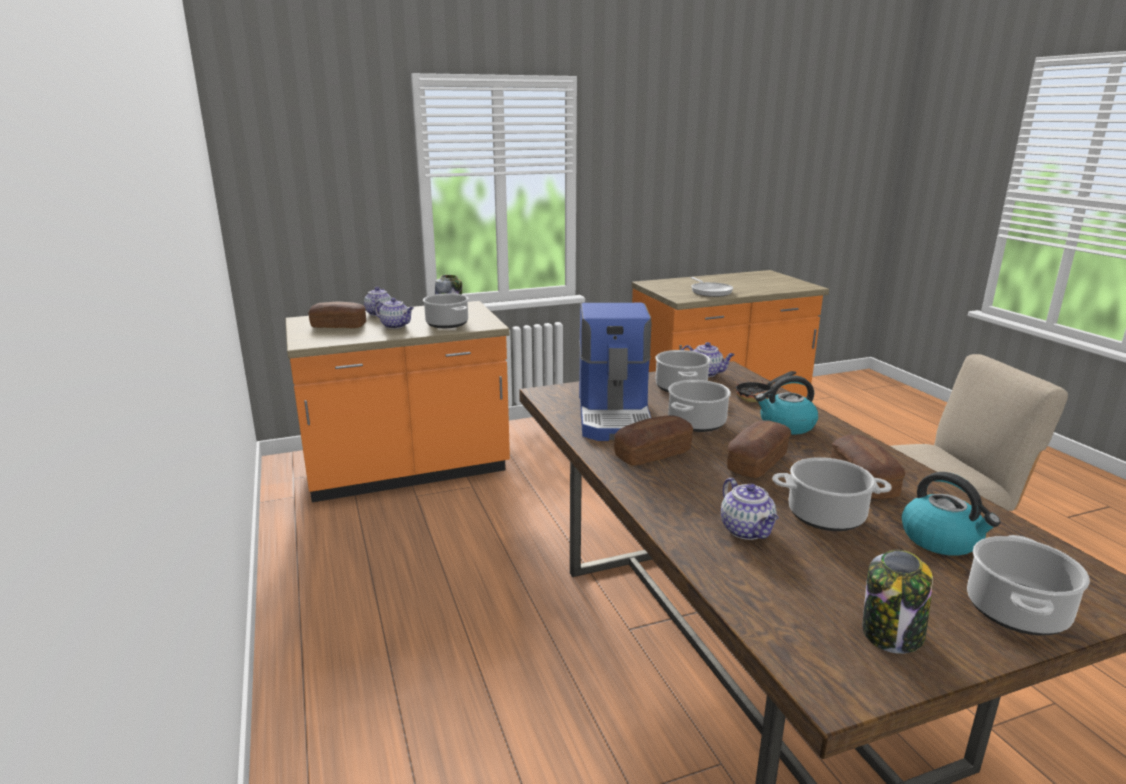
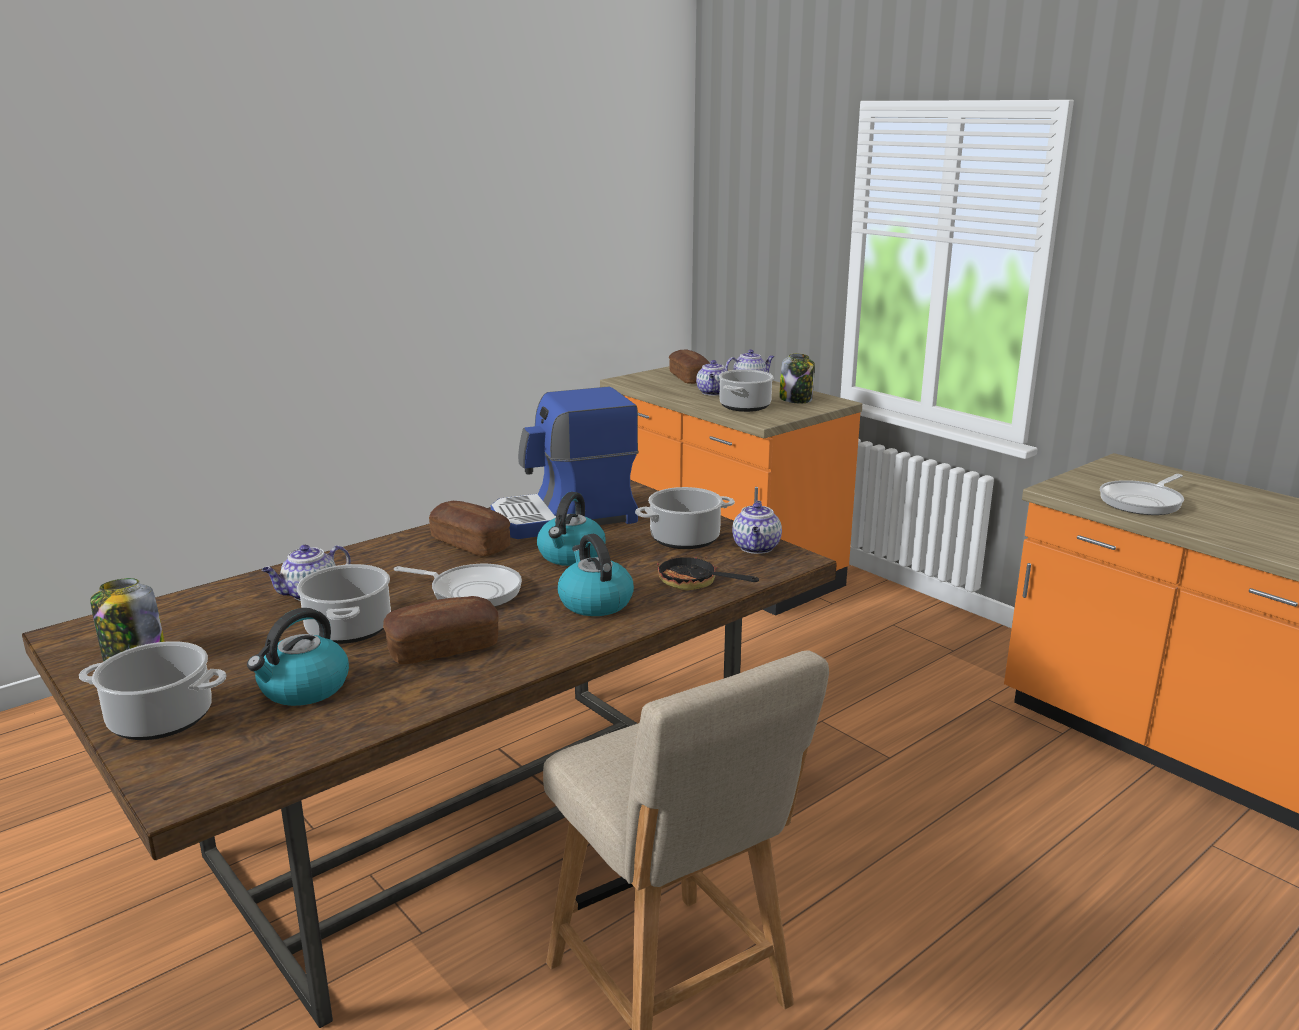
camera: 70 degrees right, 0 degrees up
(696, 422) = (571, 556): cooking pot -> kettle
(757, 462) = (471, 591): bread -> frying pan

